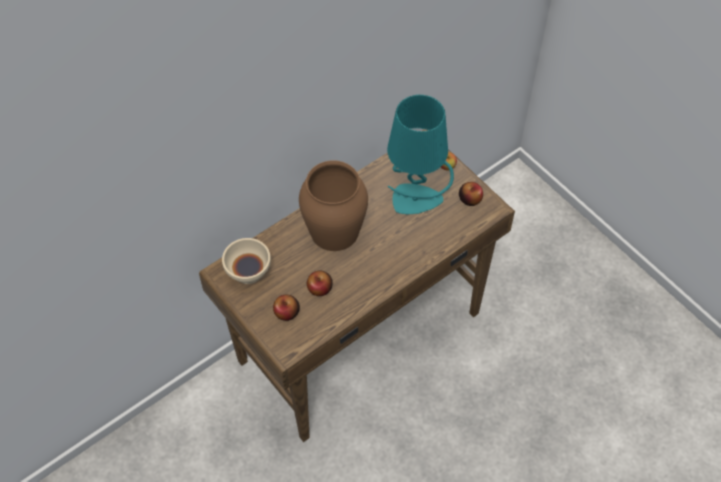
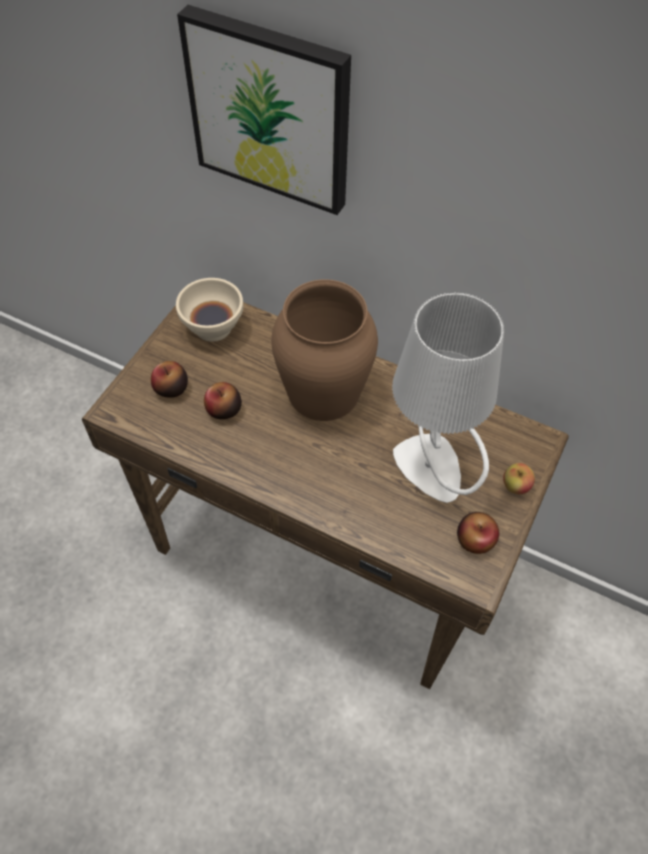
camera: 65 degrees right, 0 degrees up
(235, 123) = (271, 110): none -> picture
(416, 199) = (431, 468): turquoise table lamp -> white table lamp

